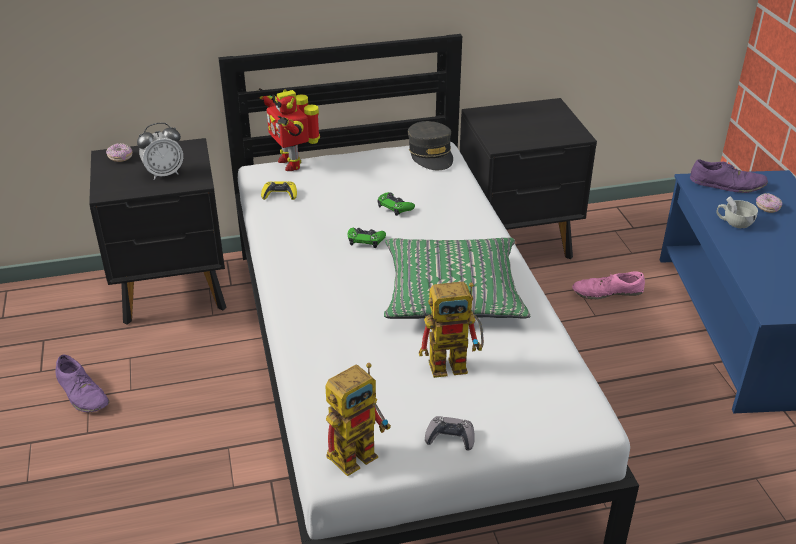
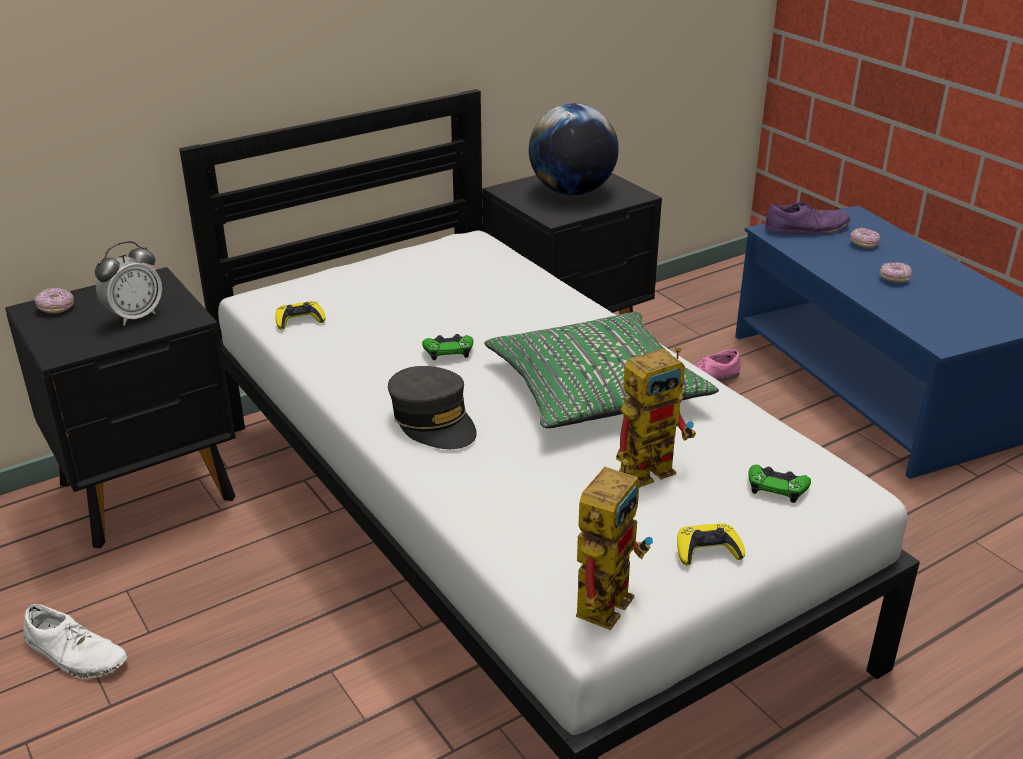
camera: 20 degrees left, 5 degrees down
(82, 393) = (76, 654): purple shoe -> white shoe
(291, 163) = (292, 282): toy robot -> none
(395, 207) = (461, 308): green game controller -> green game controller (777, 487)
(431, 154) = (467, 245): grey cap -> grey cap (433, 421)
(450, 437) = (707, 550): grey game controller -> yellow game controller
(528, 123) = (572, 192): none -> globe
(734, 223) = (841, 264): white cup -> none
(771, 245) = (894, 279): none -> donut

